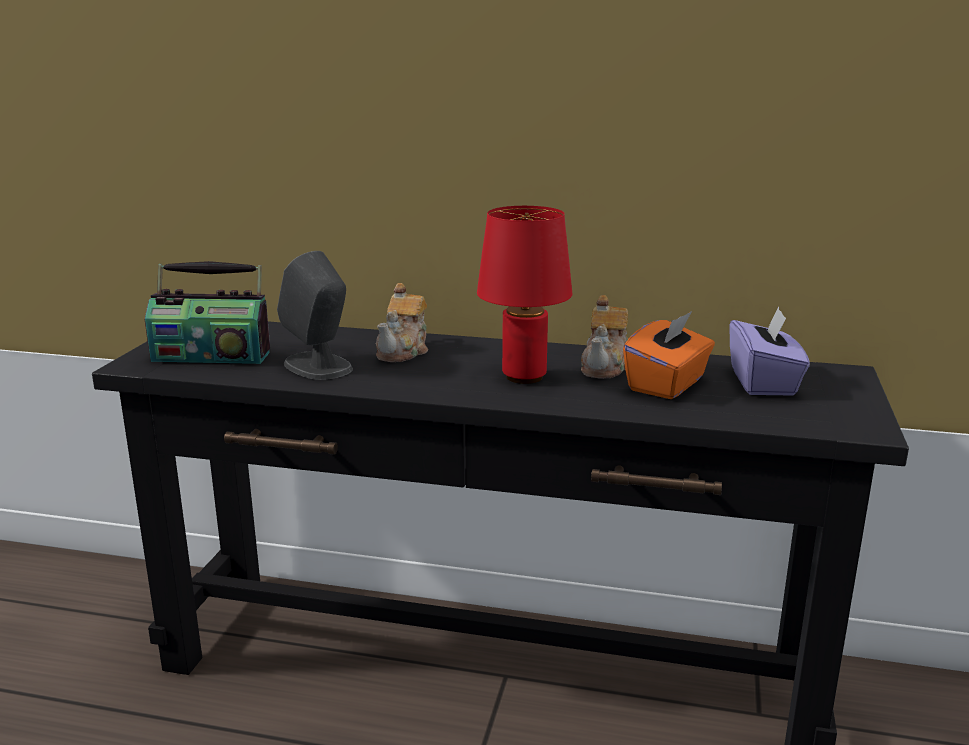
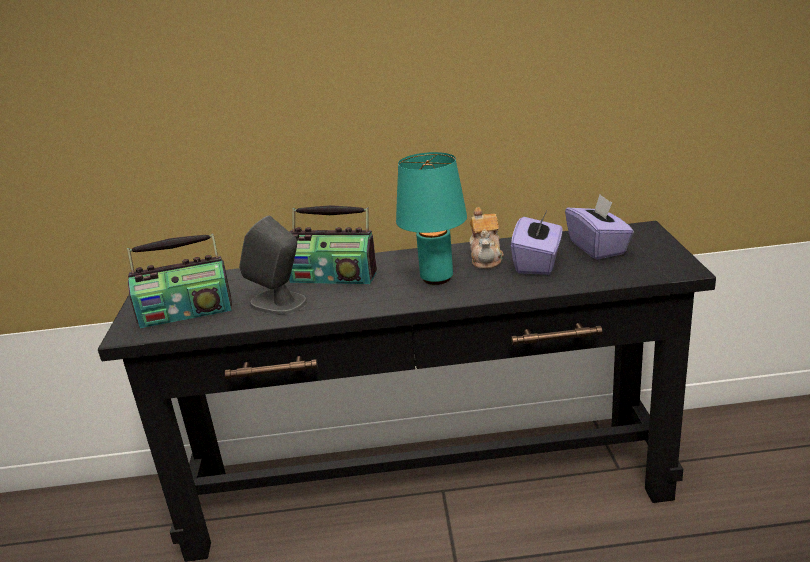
camera: 15 degrees left, 5 degrees up
(404, 352) = (333, 276): teapot -> radio
(525, 377) = (437, 278): red table lamp -> turquoise table lamp
(667, 384) = (538, 263): orange tissue box -> purple tissue box

